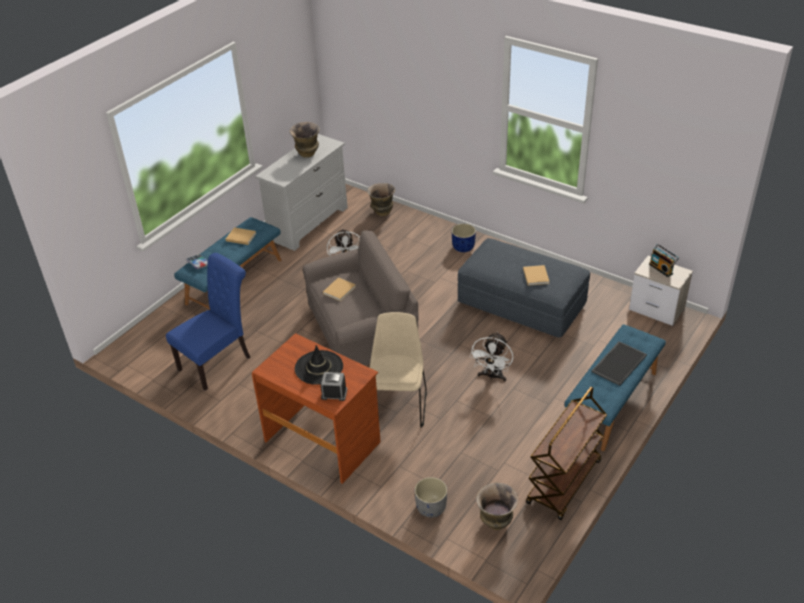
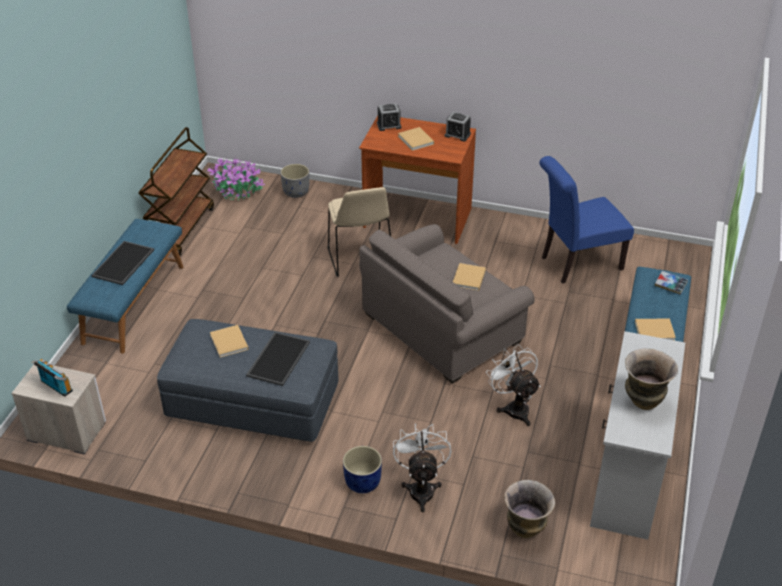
camera: 160 degrees right, 0 degrees up
(218, 361) = (576, 264): blue chair -> blue chair turned 45 degrees clockwise
(275, 366) = (457, 135): none -> alarm clock
(318, 367) = (416, 140): black hat -> beige book
(492, 376) = (270, 305): white fan -> white fan (421, 488)
(495, 523) = (238, 192): vase -> potted plant
(503, 260) = (278, 358): none -> tray

